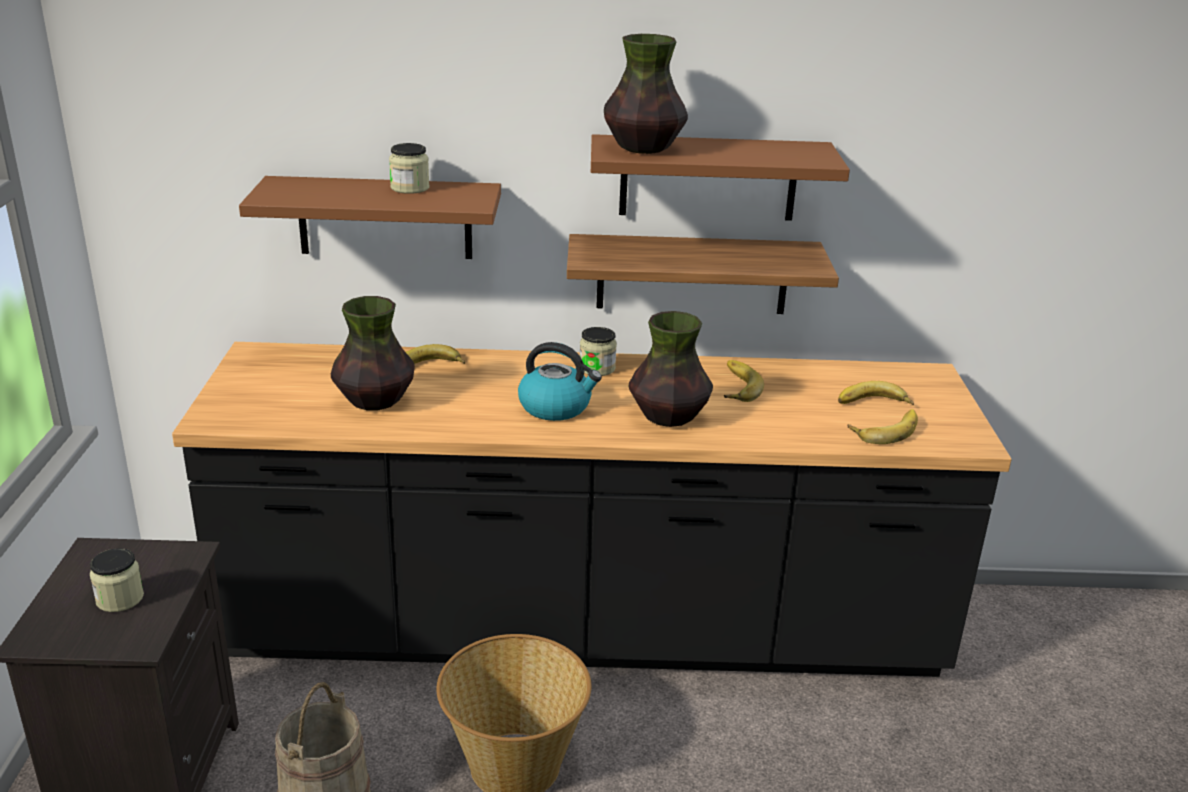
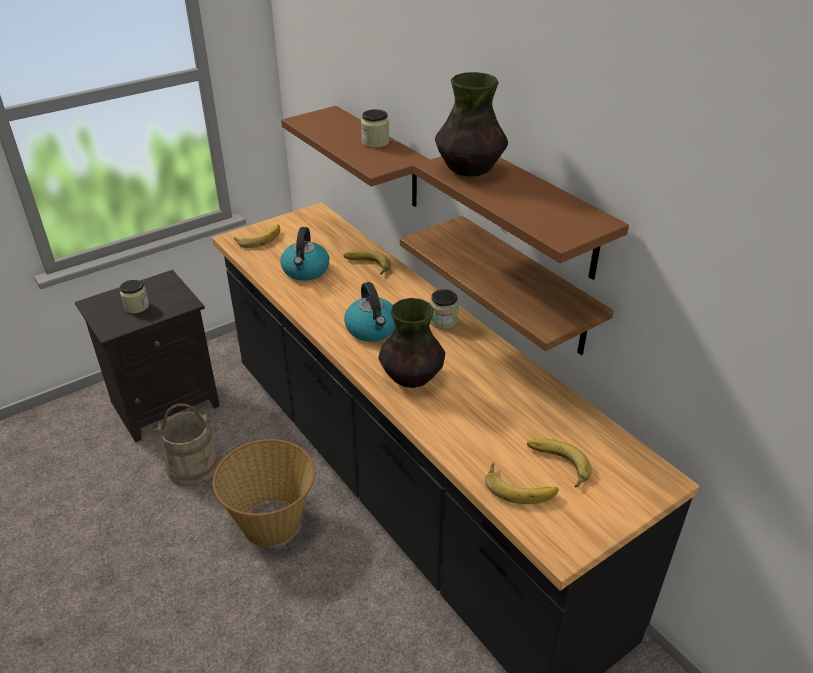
camera: 55 degrees right, 10 degrees up
(375, 402) = (306, 271): vase -> kettle
(735, 386) = (494, 386): banana -> banana (258, 238)

